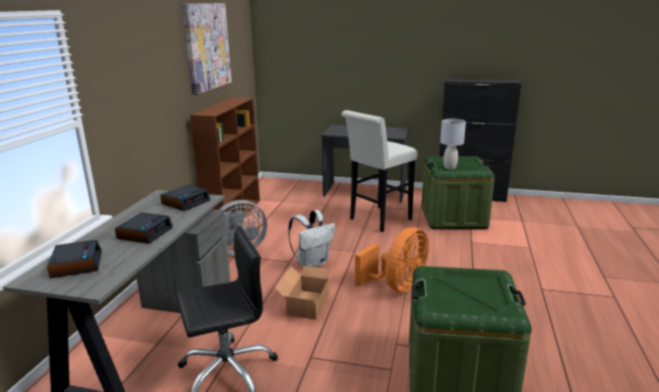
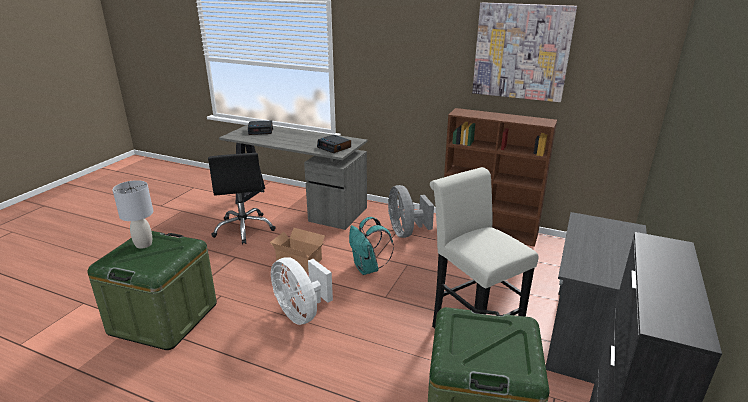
camera: 100 degrees right, 5 degrees up
(145, 233) = (288, 140): alarm clock -> none
(312, 263) = (368, 269): white backpack -> turquoise backpack
(397, 286) = (301, 313): orange fan -> white fan
(450, 167) = (469, 329): grey table lamp -> grey table lamp (143, 244)

